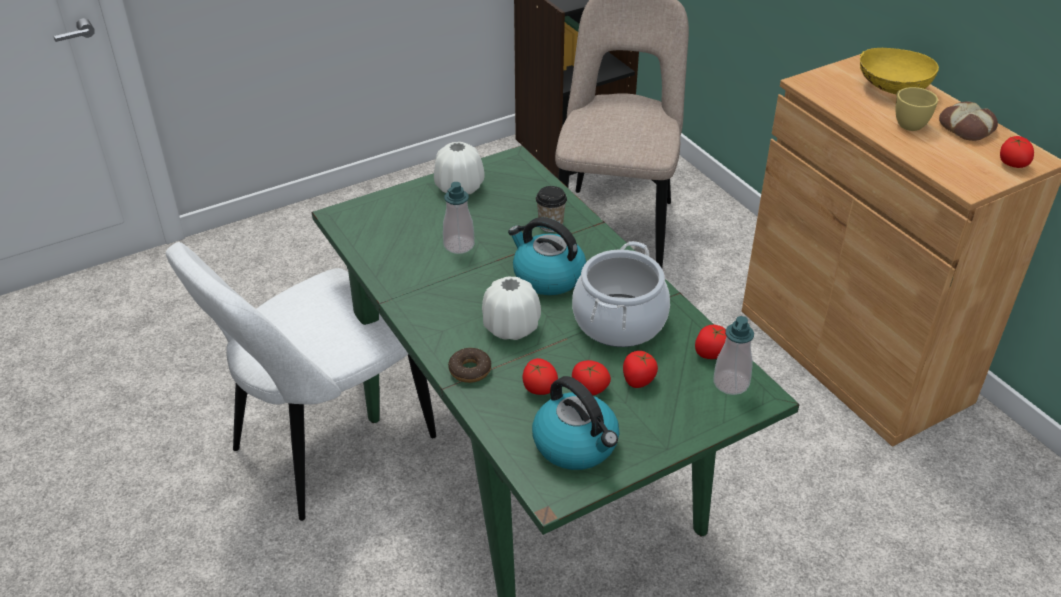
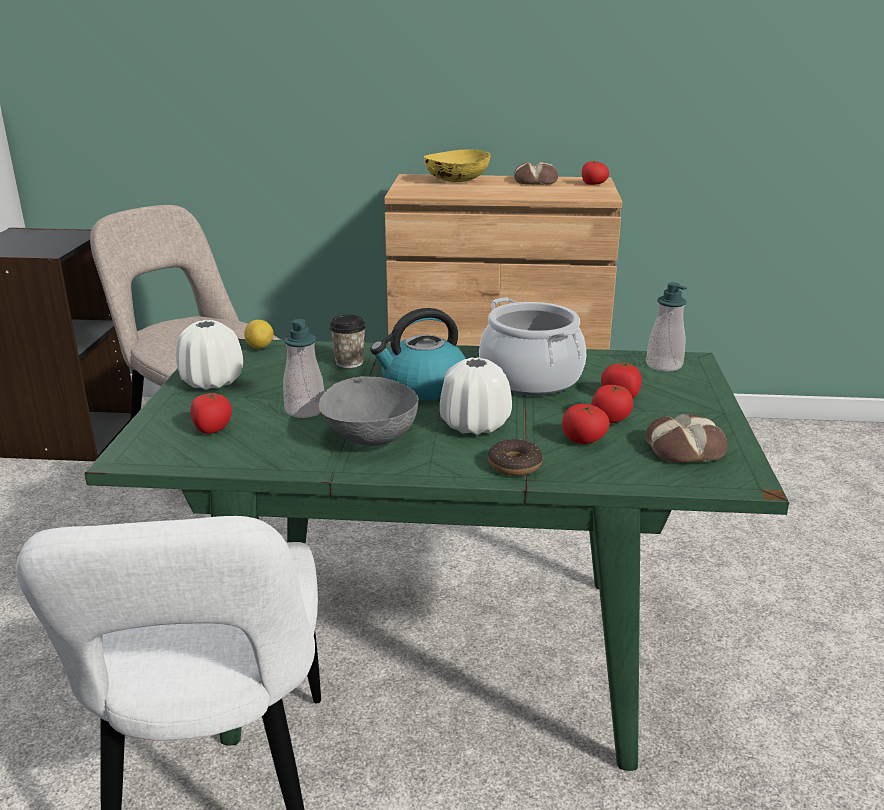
camera: 55 degrees left, 15 degrees down
(449, 289) = (369, 436): none -> grey bowl
(531, 175) = (260, 347): none -> lemon
(577, 445) = (684, 448): kettle -> bread
(710, 353) = (617, 360): tomato -> tomato (212, 428)
(907, 123) = (504, 188): yellow cup -> none

